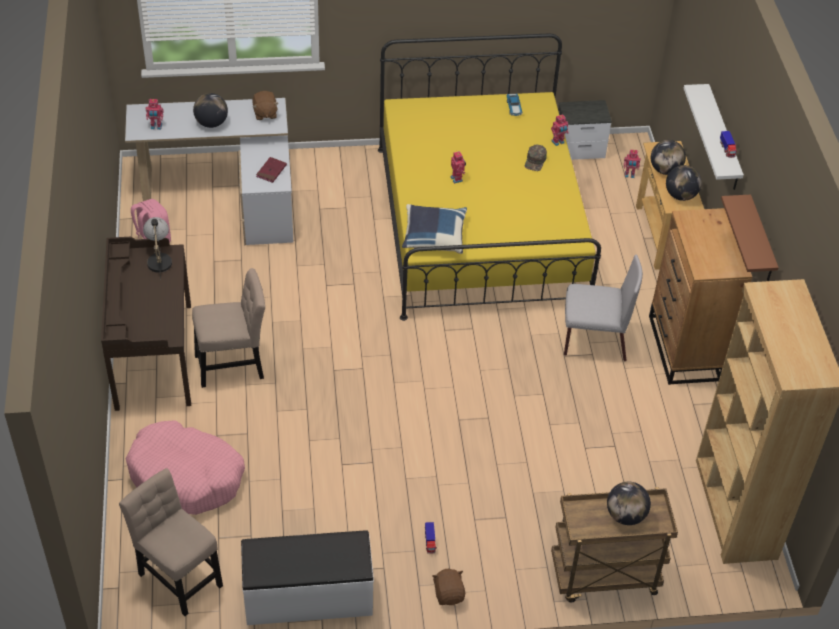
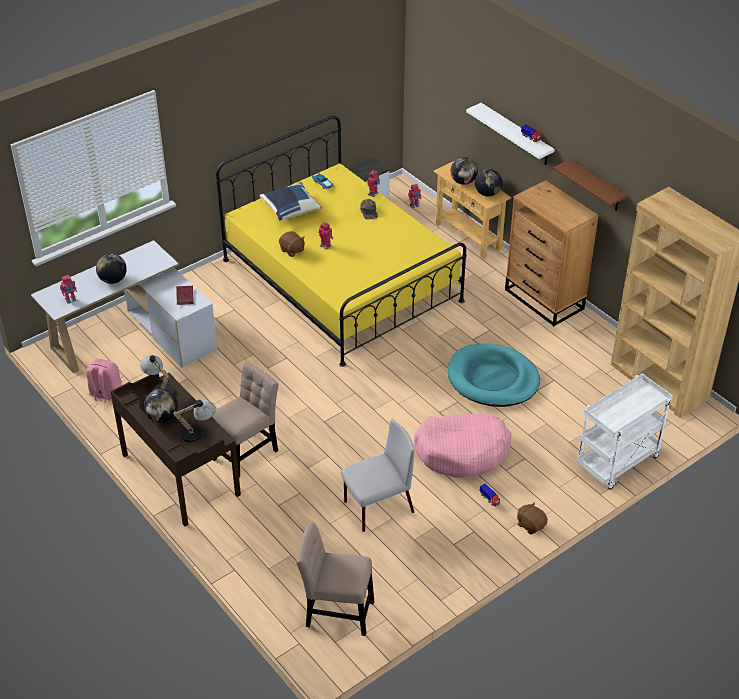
camera: 30 degrees left, 5 degrees down
(156, 320) = (197, 432): none -> table lamp
(186, 477) = (281, 544): pink dog bed -> pink dog bed (462, 451)
(265, 113) = (148, 257): brown plush toy -> brown plush toy (292, 250)
(308, 597) = (440, 576): white bench -> none
(433, 237) = (345, 290): blue pillow -> blue pillow (290, 209)
(547, 411) = (493, 379): none -> turquoise dog bed
(593, 340) = (483, 321): grey chair -> grey chair (378, 507)
(604, 577) = (617, 463): brown cart -> white cart
(625, 515) = (631, 402): globe -> globe (162, 417)

